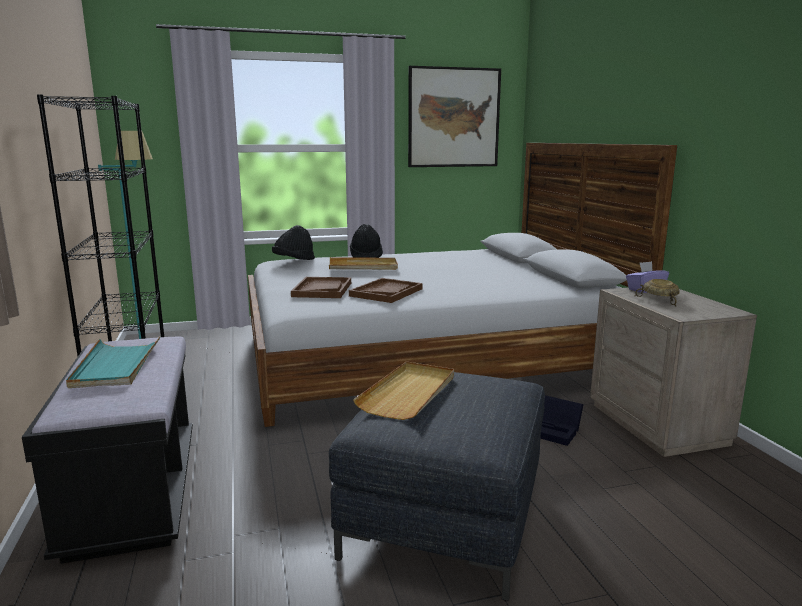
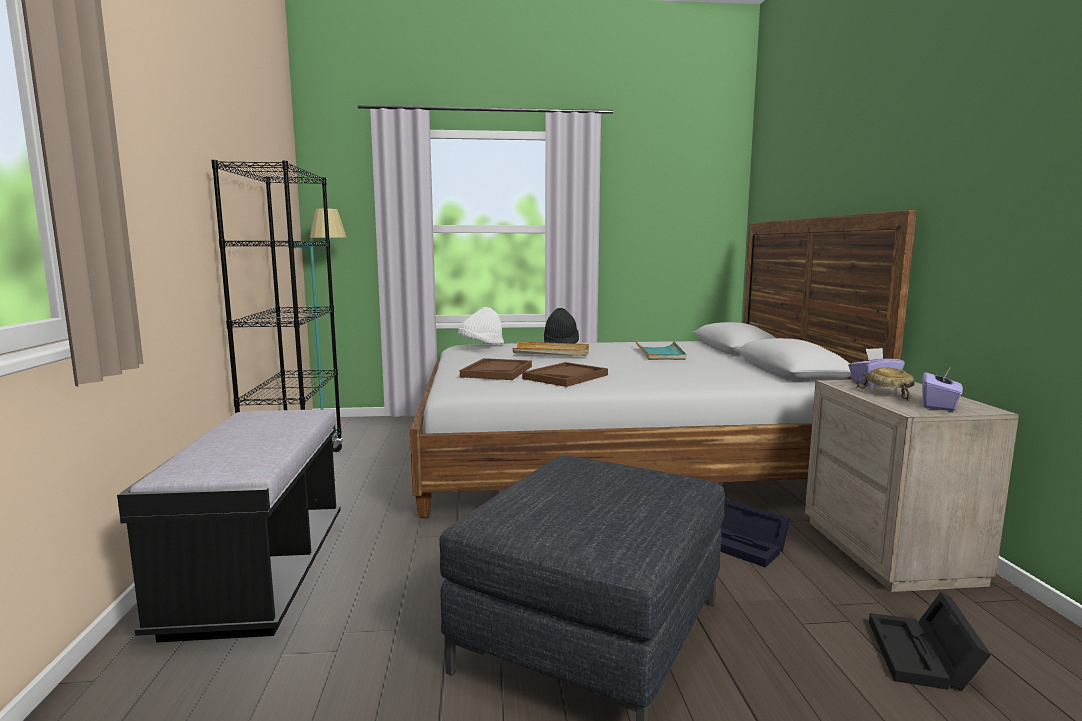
camera: 10 degrees right, 5 degrees down
(116, 365) = (247, 432): turquoise tray -> turquoise tray (660, 353)
(294, 261) = (481, 345): black hat -> white hat
(409, 393) = (552, 481): beige tray -> none
(453, 118) = (666, 197): picture -> none
(694, 505) = (923, 657): none -> black storage box
(699, 310) = (939, 405): none -> purple tissue box

